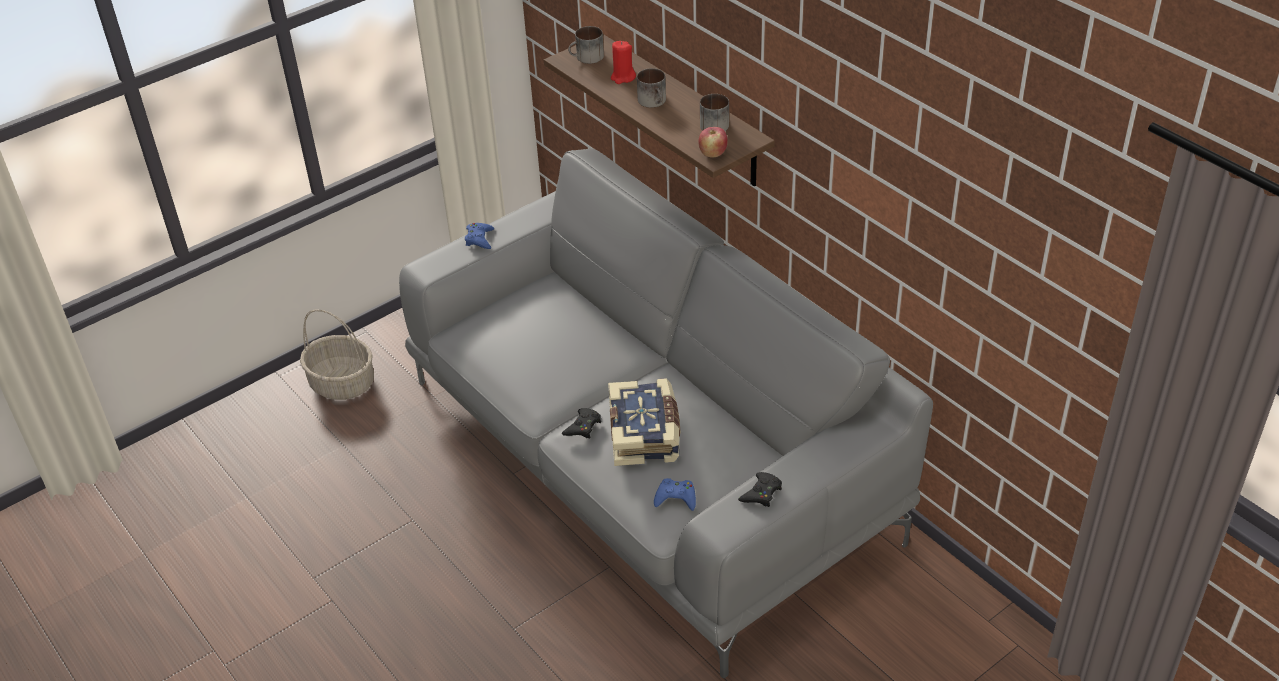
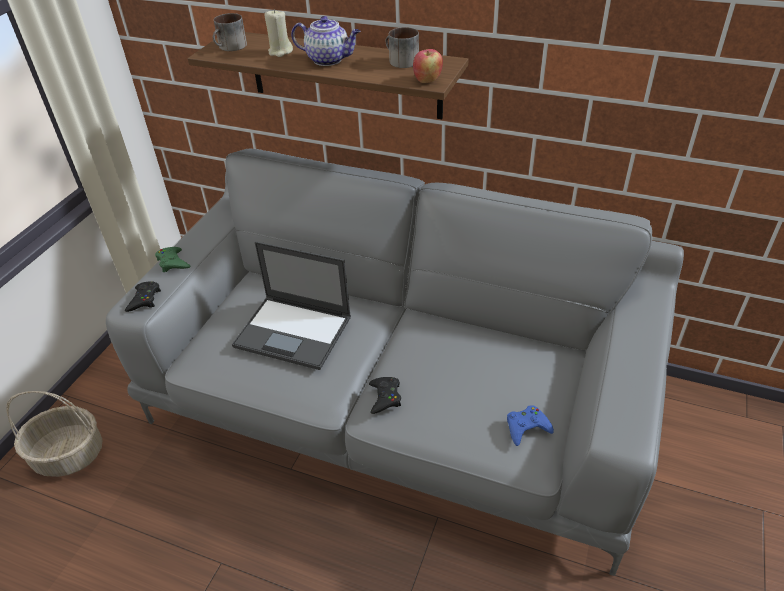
camera: 30 degrees left, 0 degrees up
(479, 239) = (173, 262): blue game controller -> green game controller
(549, 342) = (294, 332): none -> laptop
(623, 77) = (280, 52): red candle -> beige candle
(645, 433) = (450, 378): book -> none
(654, 101) = (329, 60): mug -> teapot
(761, 493) = (626, 387): black game controller -> black game controller (144, 299)

